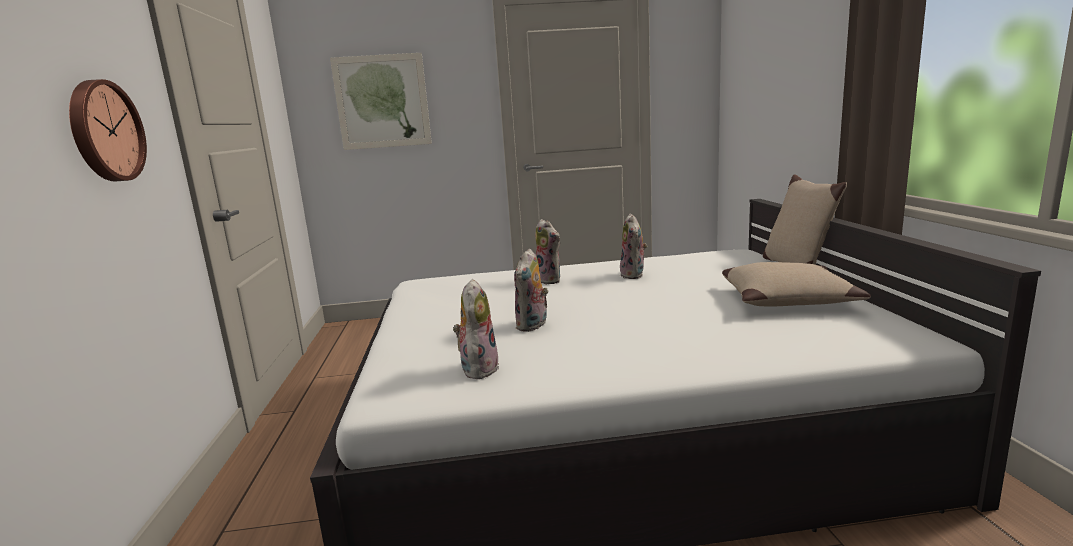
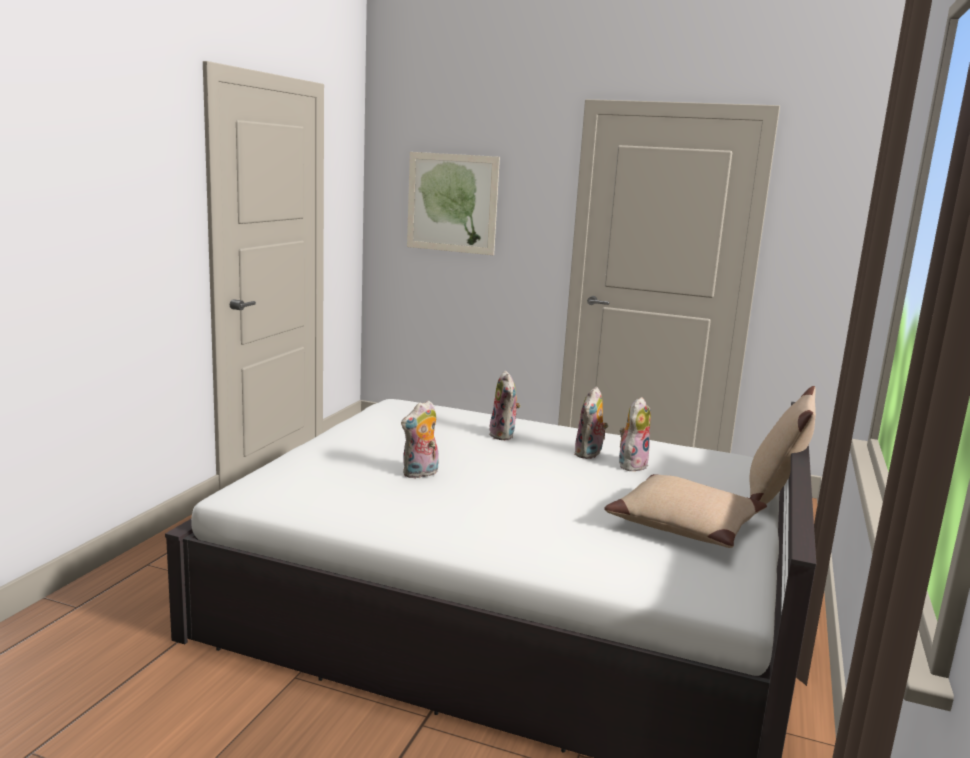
camera: 25 degrees right, 0 degrees up
(104, 131) = (133, 238): wall clock -> none
(478, 368) = (327, 494): plush toy -> plush toy (631, 464)

